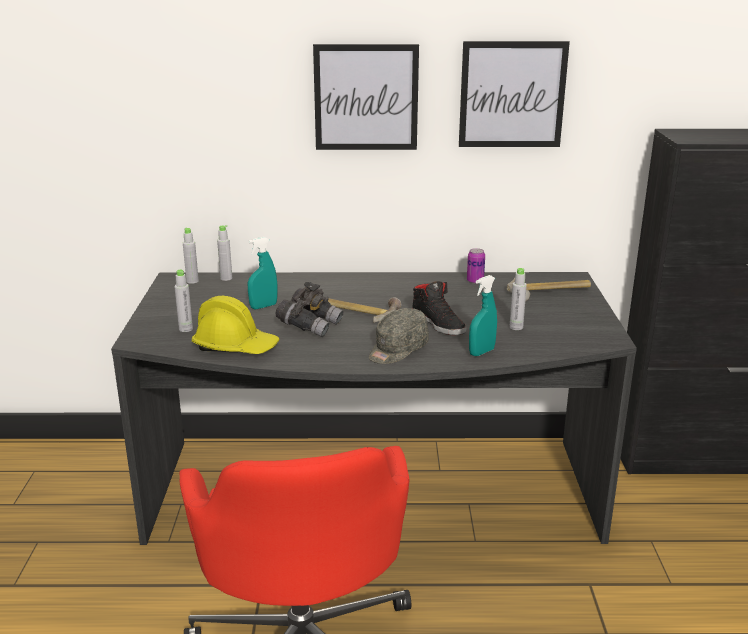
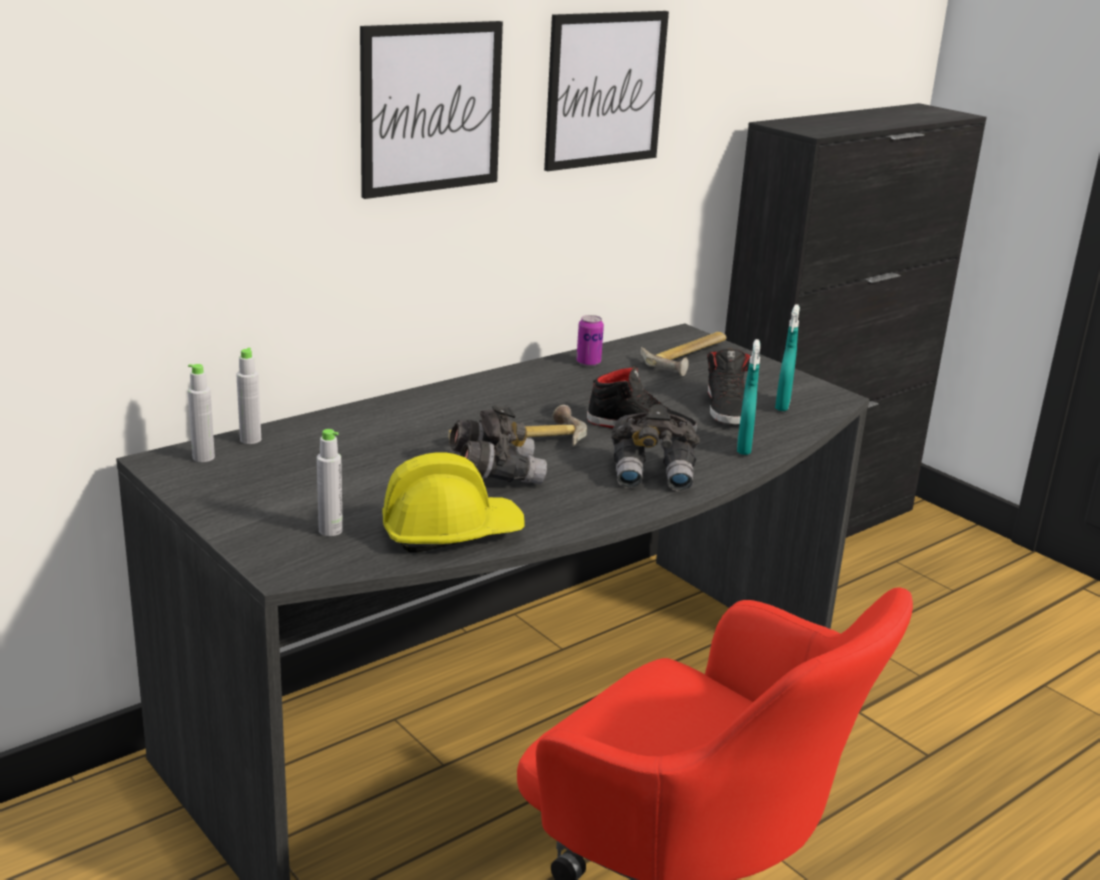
camera: 40 degrees left, 0 degrees up
(263, 306) = (384, 466): turquoise spray bottle -> turquoise spray bottle (782, 405)
(397, 350) = (653, 473): grey cap -> grey binoculars
(516, 327) = (727, 408): grey bottle -> black shoe

